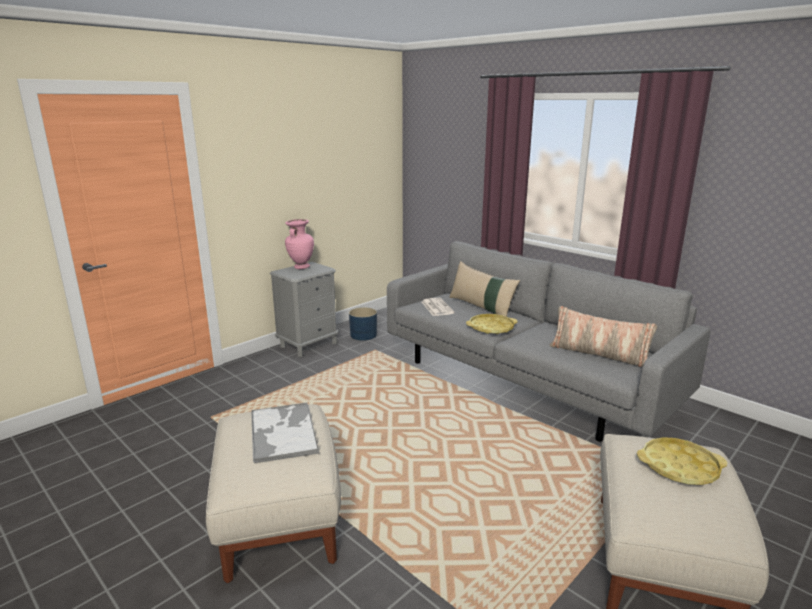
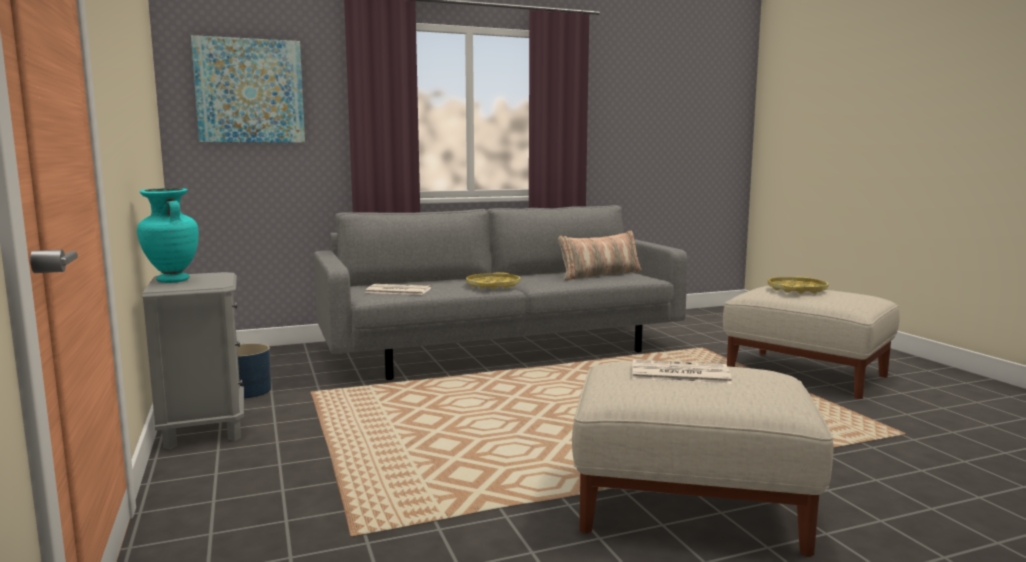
camera: 65 degrees left, 10 degrees down
(283, 432) = (678, 374): tray -> newspaper
(301, 267) = (172, 280): pink vase -> turquoise vase
(441, 148) = (250, 91): none -> picture
(481, 307) = (427, 282): beige pillow -> none

